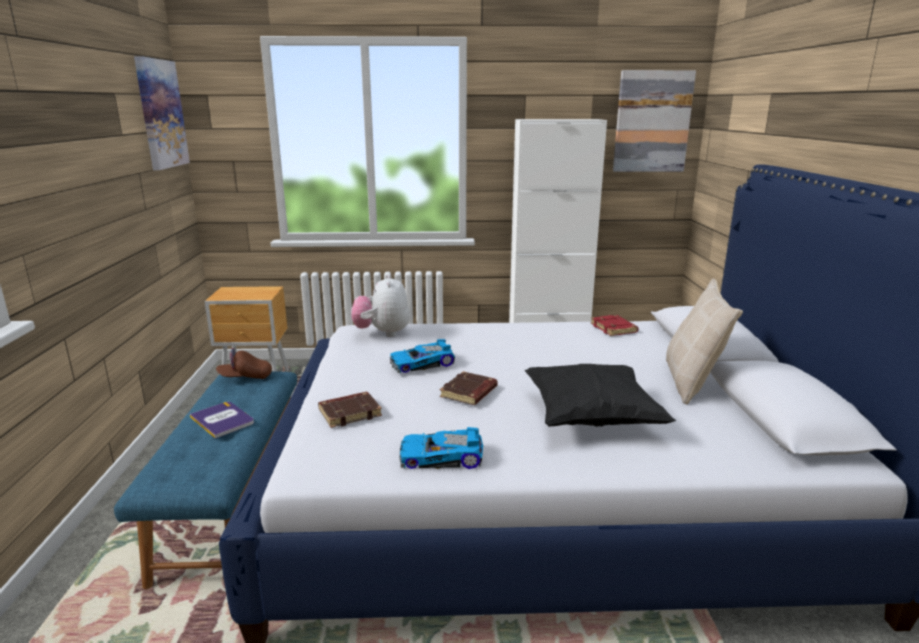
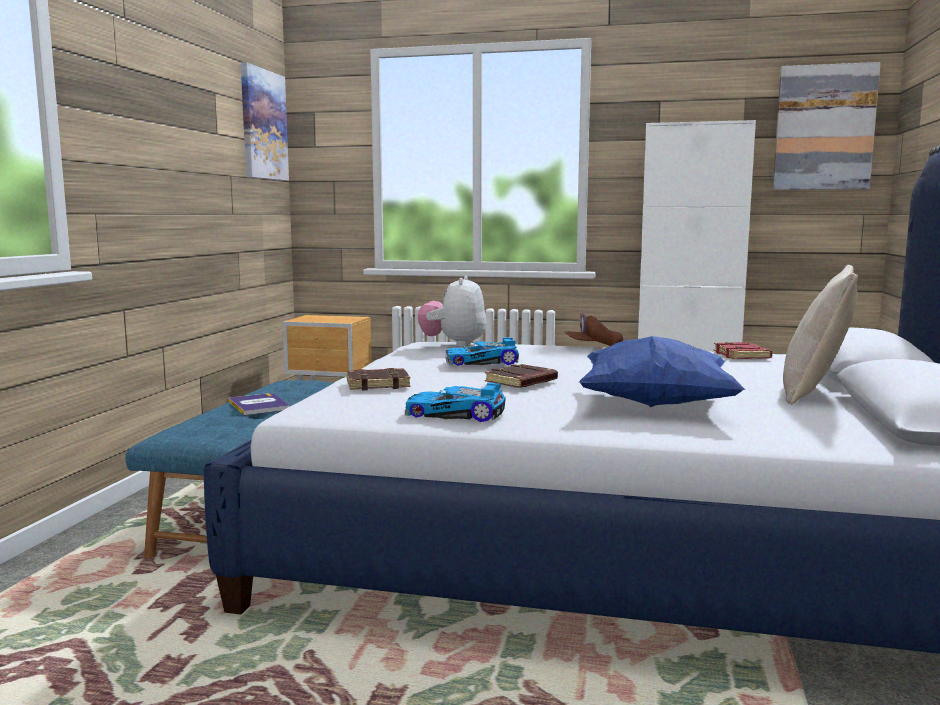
camera: 15 degrees right, 10 degrees down
(245, 377) = (300, 382): brown cap -> brown cap (593, 347)
(591, 418) = (655, 405): black pillow -> blue pillow

